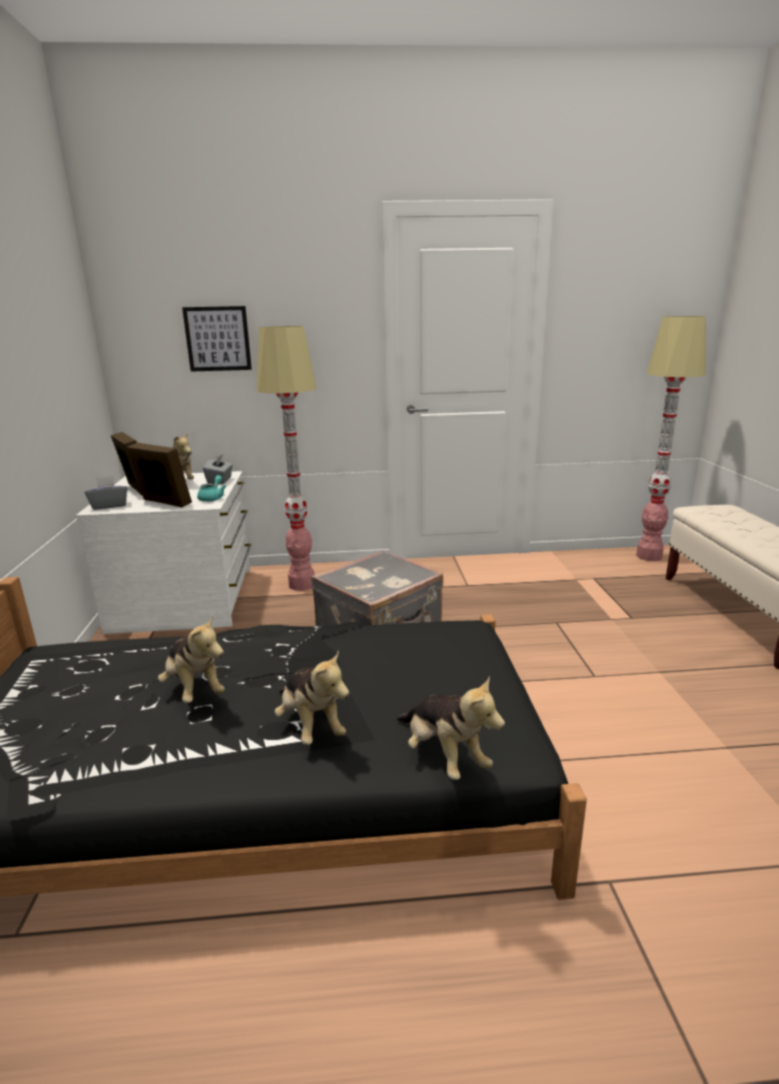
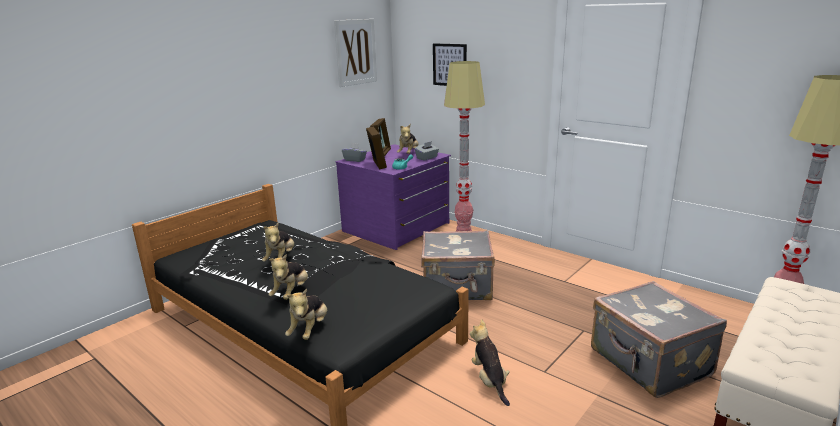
camera: 45 degrees right, 0 degrees up
(59, 321) = (355, 52): none -> picture
(186, 599) = (397, 227): white dresser -> purple dresser
(573, 713) = (489, 381): none -> plush toy
(640, 625) = (648, 363): none -> grey suitcase

